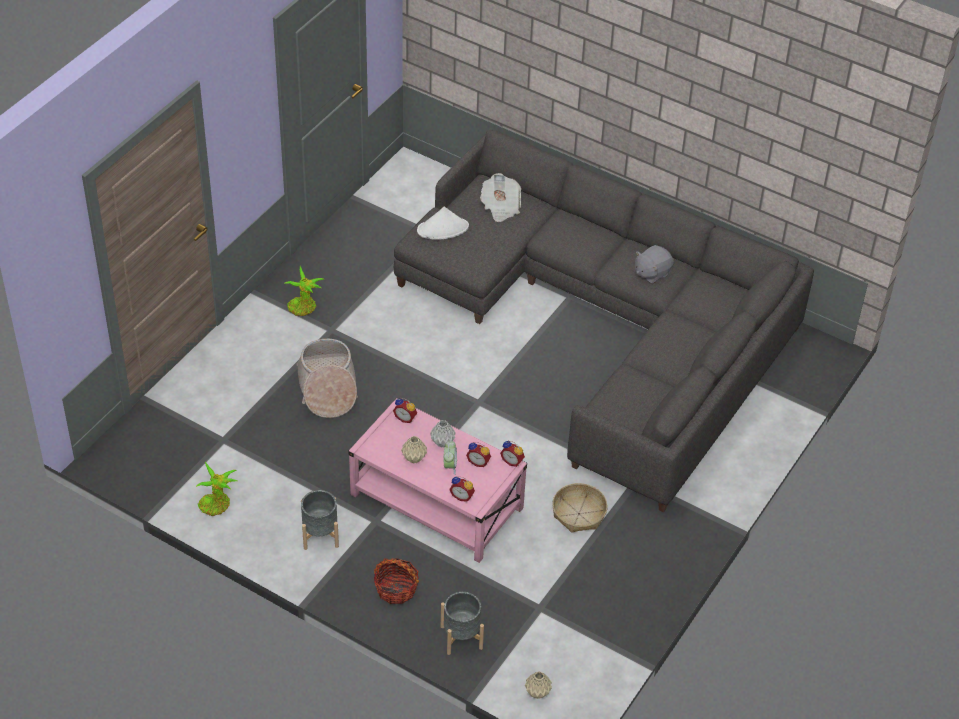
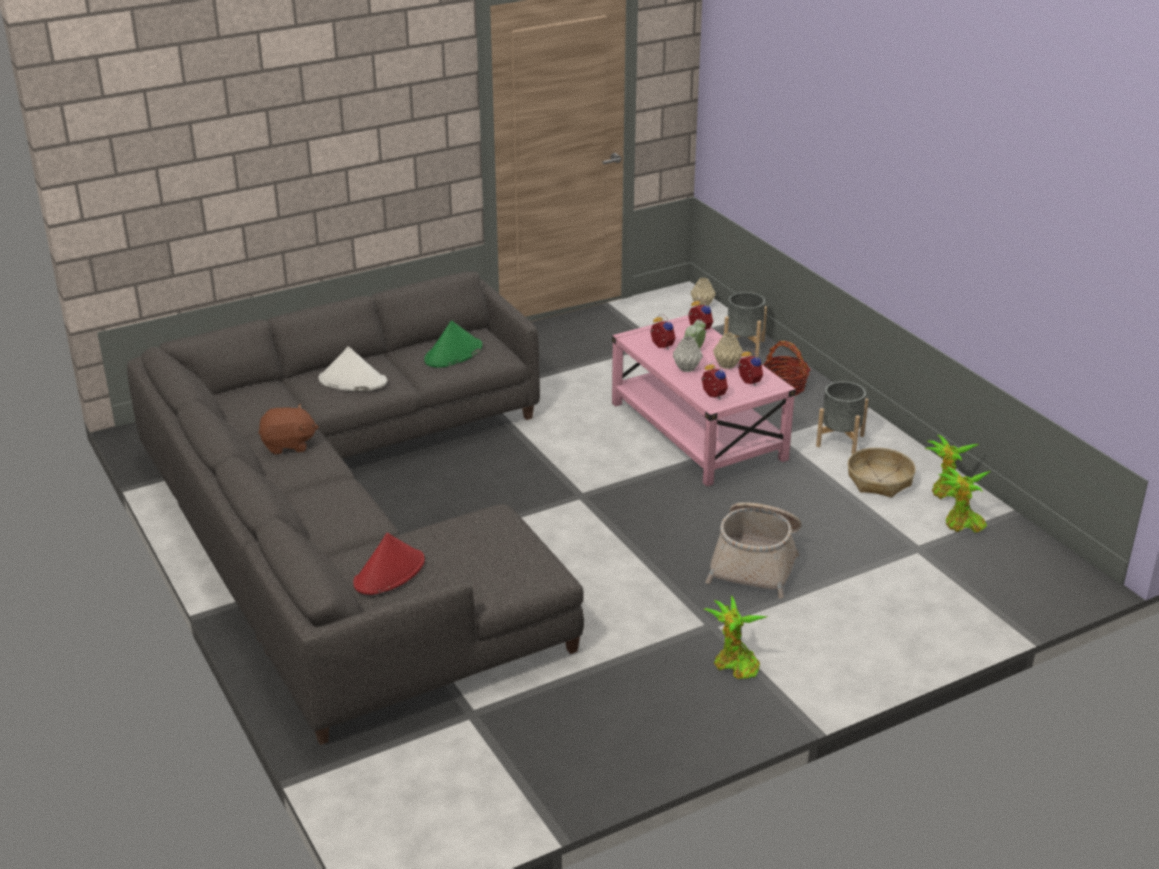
camera: 150 degrees left, 15 degrees down
(198, 475) = (961, 524): none -> potted plant
(443, 229) = (498, 571): white hat -> white hat (352, 381)
(500, 207) = (389, 573): newspaper -> red hat
(512, 461) = (625, 338): alarm clock -> alarm clock (748, 382)
(578, 514) = (561, 386): basket -> basket (880, 481)
(630, 399) = (453, 354): none -> green hat
(652, 273) = (288, 445): grey plush toy -> brown plush toy

